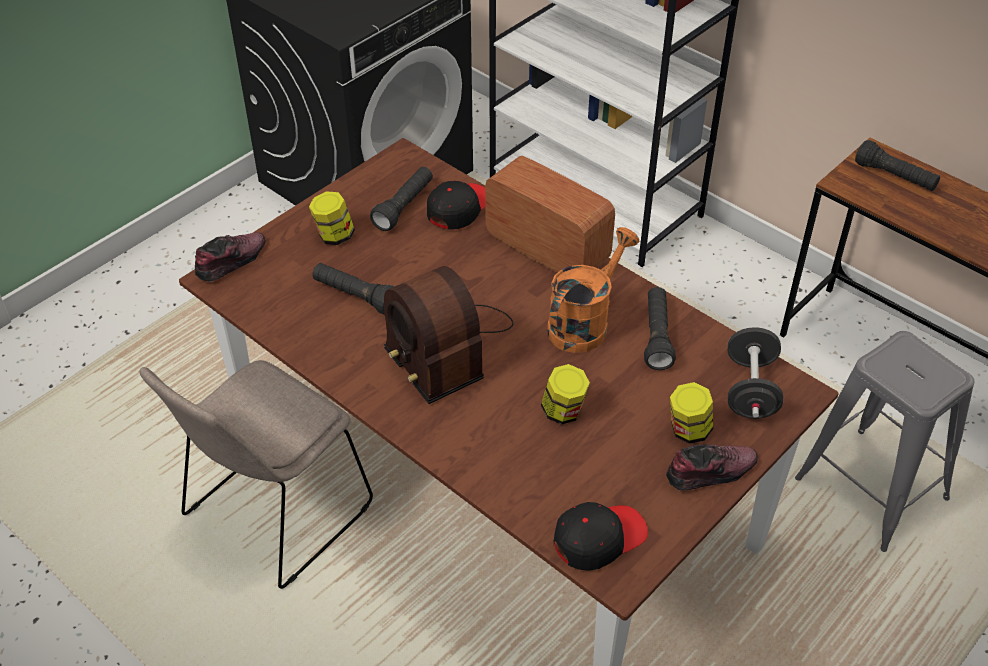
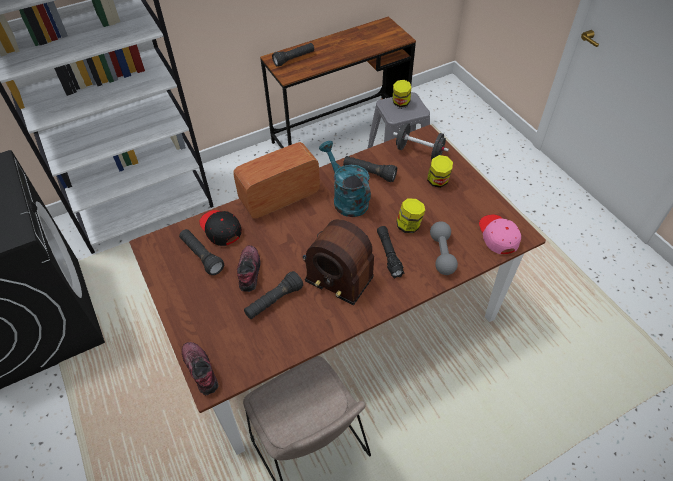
camera: 70 degrees left, 5 degrees up
(334, 236) = (208, 301): jar -> jar (400, 103)
(445, 346) = (338, 265): radio -> radio turned 45 degrees clockwise
(491, 399) = (389, 255): none -> black flashlight
(522, 466) = (442, 254): none -> grey dumbbell
(584, 323) = (346, 199): orange watering can -> turquoise watering can
(598, 538) = (497, 236): black cap -> pink cap
(710, 472) = (466, 182): shoe -> shoe (249, 271)

